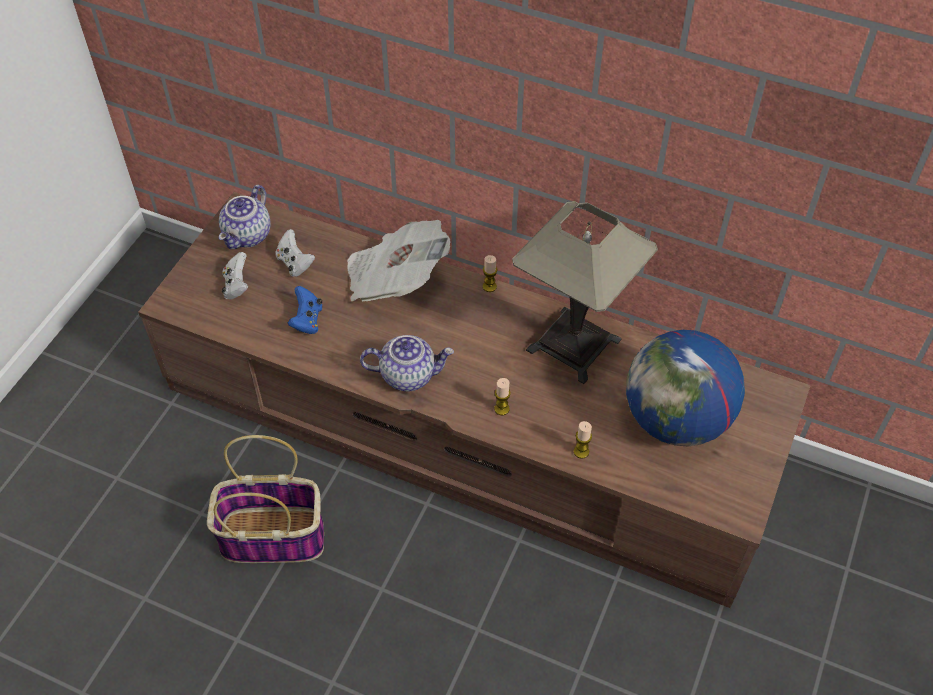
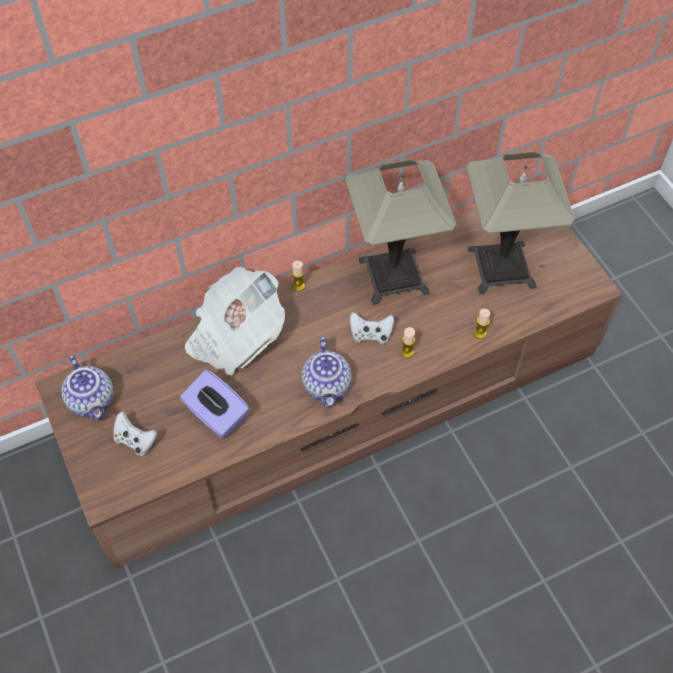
camera: 50 degrees left, 5 degrees up
(274, 536) = (316, 581): basket -> none
(295, 263) = (153, 388): white game controller -> white game controller (371, 334)
(307, 320) = (217, 416): blue game controller -> purple tissue box
(408, 374) = (327, 386): teapot -> teapot turned 135 degrees clockwise
(676, 420) = (501, 267): globe -> table lamp

